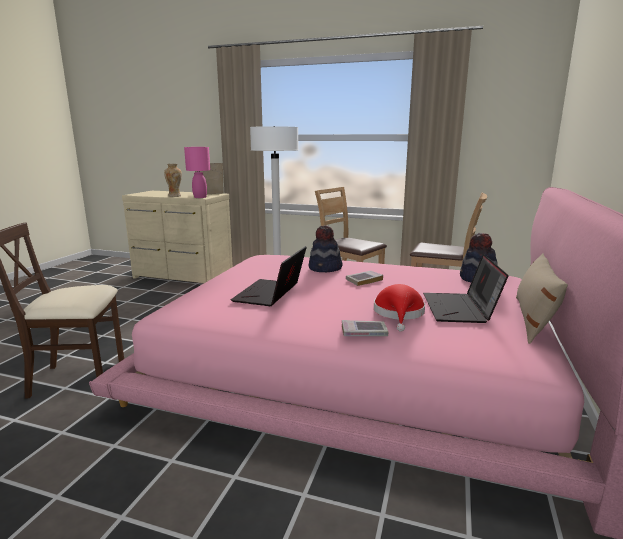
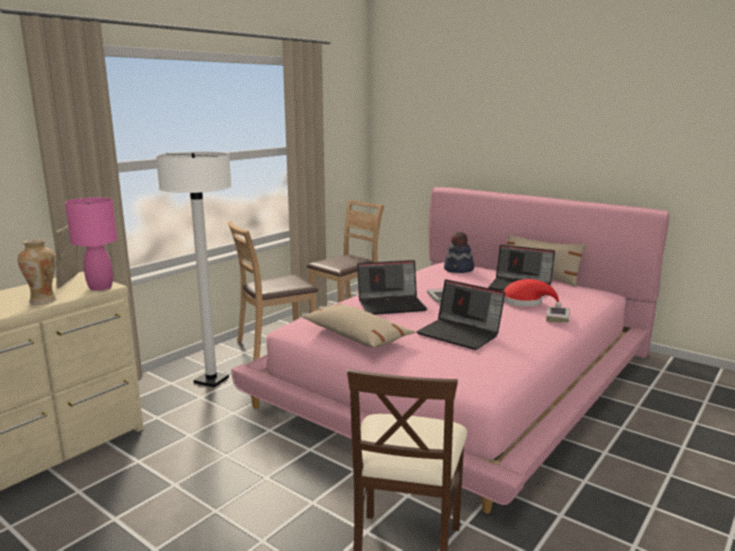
camera: 70 degrees left, 0 degrees up
(248, 268) = (356, 336): none -> beige pillow
(325, 268) = (392, 305): hat -> laptop

